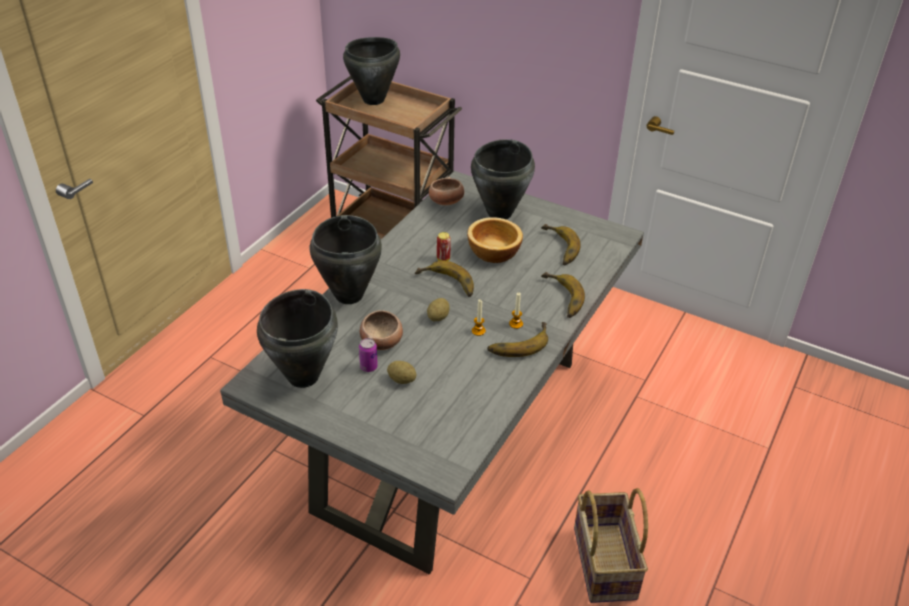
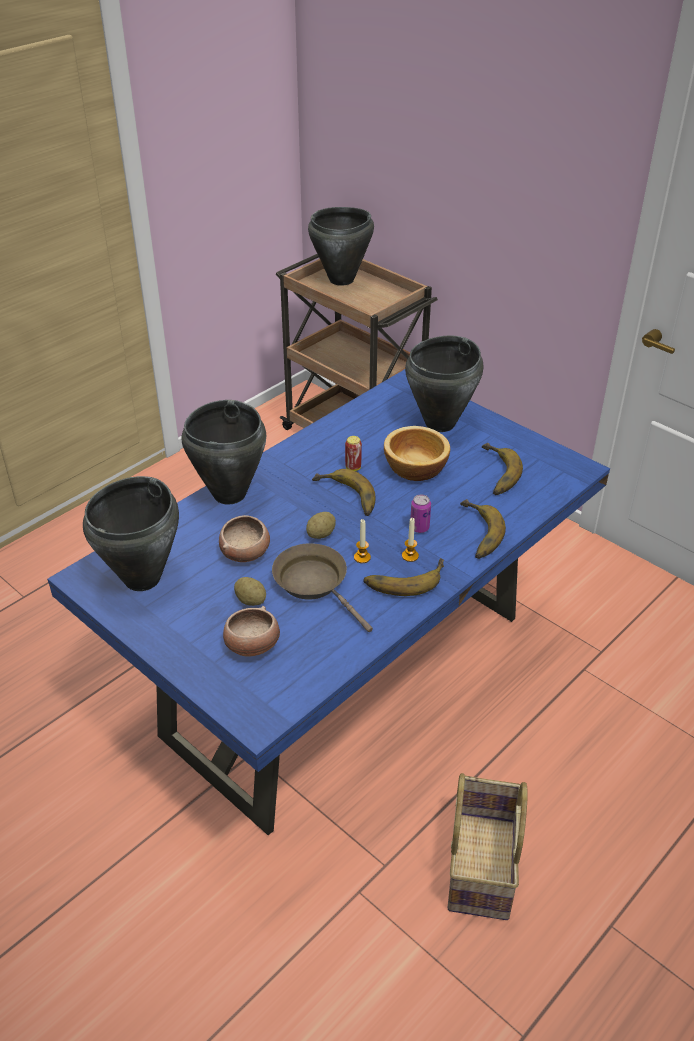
camera: 15 degrees right, 0 degrees up
(368, 367) = (219, 579): can -> can (419, 528)
(446, 202) = (381, 403): bowl -> bowl (252, 646)
(449, 358) = (315, 584): none -> brown frying pan
(451, 432) = (347, 673): grey dining table -> blue dining table

